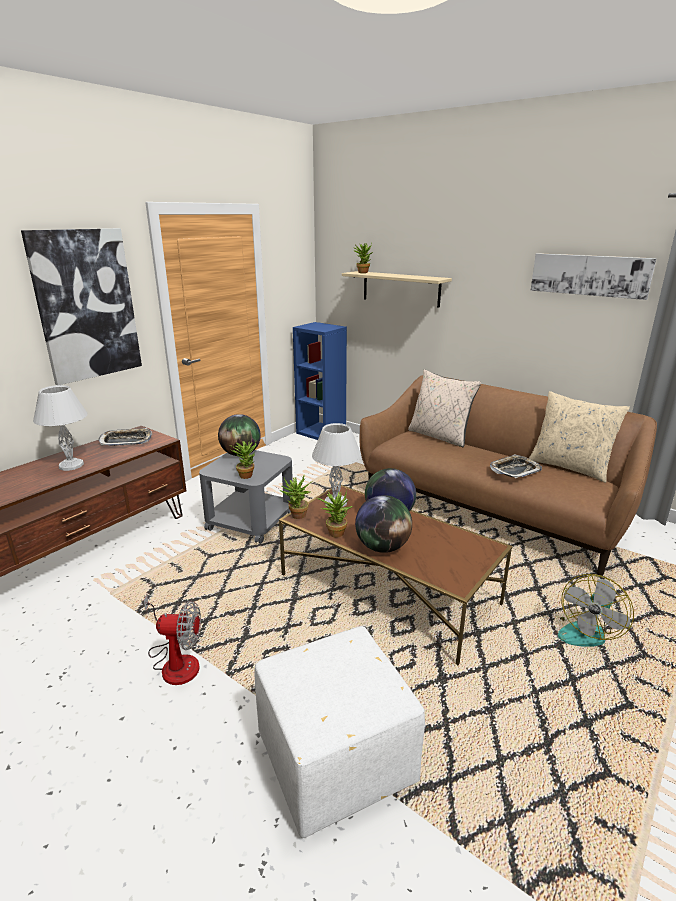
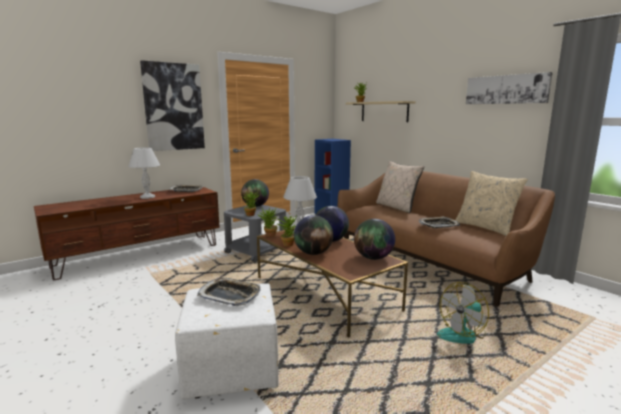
camera: 15 degrees right, 10 degrees down
(175, 661) = (166, 309): fan -> none
(331, 667) = (230, 295): none -> tray
(466, 545) = (373, 258): none -> globe

